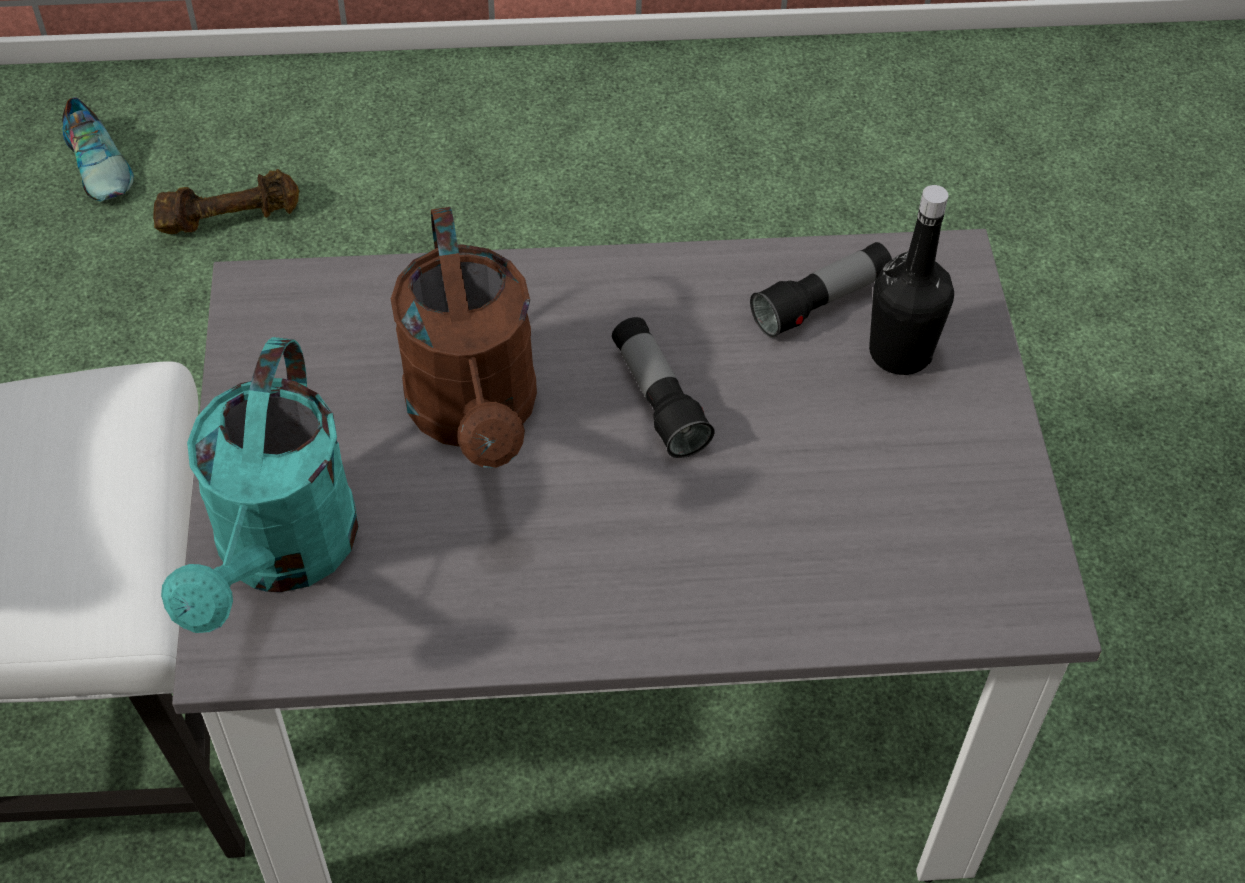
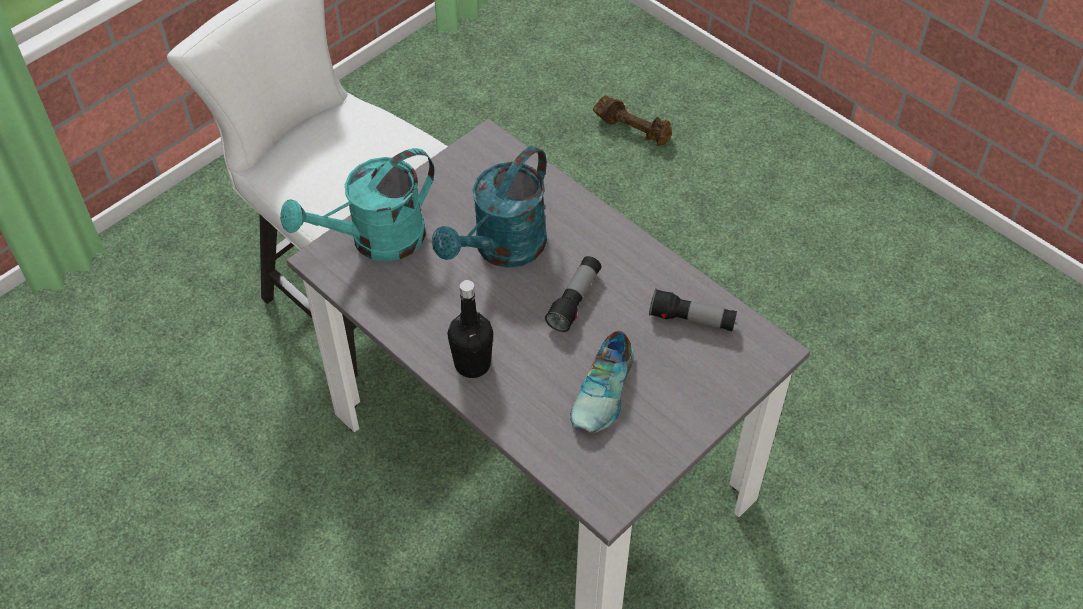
camera: 50 degrees right, 0 degrees up
(100, 163) = (609, 67): shoe -> shoe (605, 391)
(476, 416) = (502, 249): brown watering can -> turquoise watering can
(900, 352) = (695, 366): black bottle -> black bottle (472, 364)

